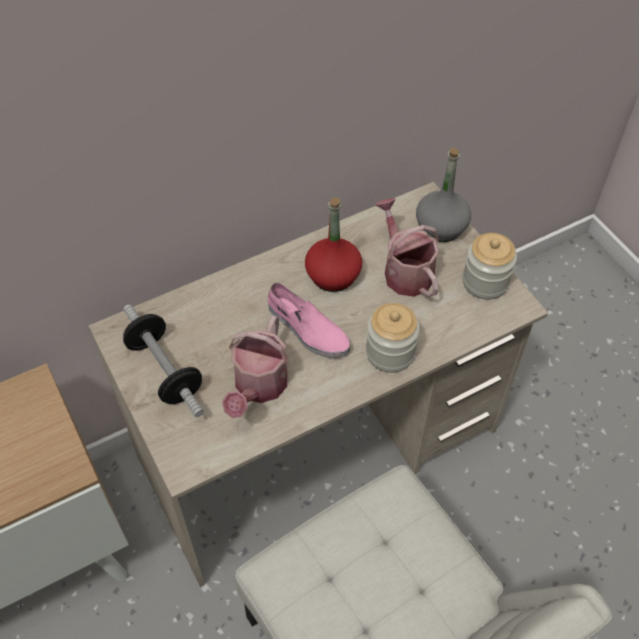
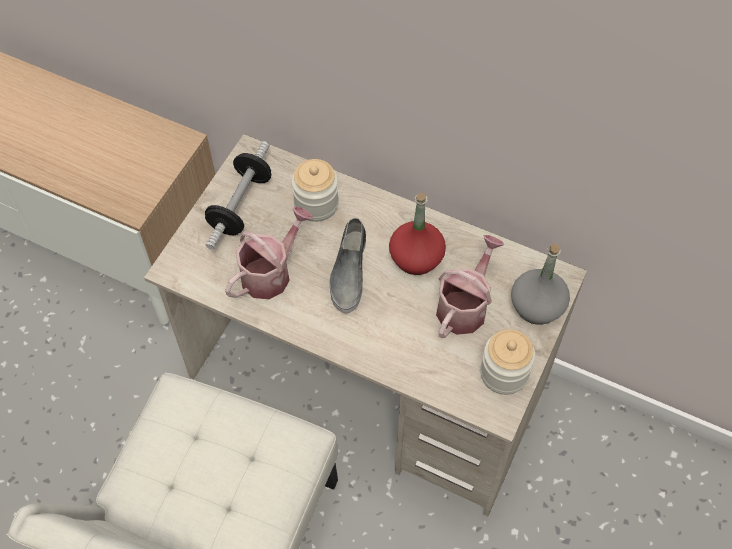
camera: 55 degrees right, 5 degrees up
(258, 387) = (270, 272): watering can -> watering can turned 150 degrees clockwise
(307, 329) = (349, 272): pink shoe -> grey shoe
(390, 352) = (371, 342): jar -> jar (316, 204)

